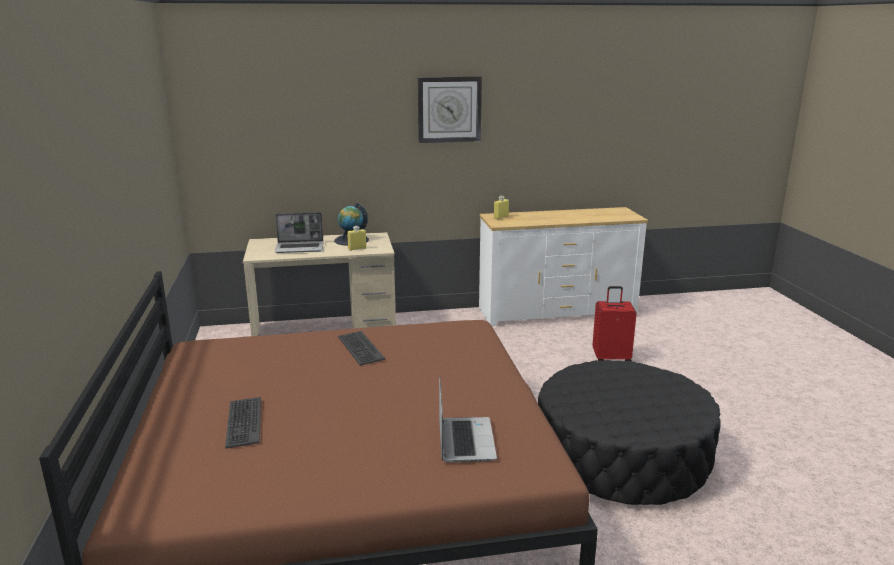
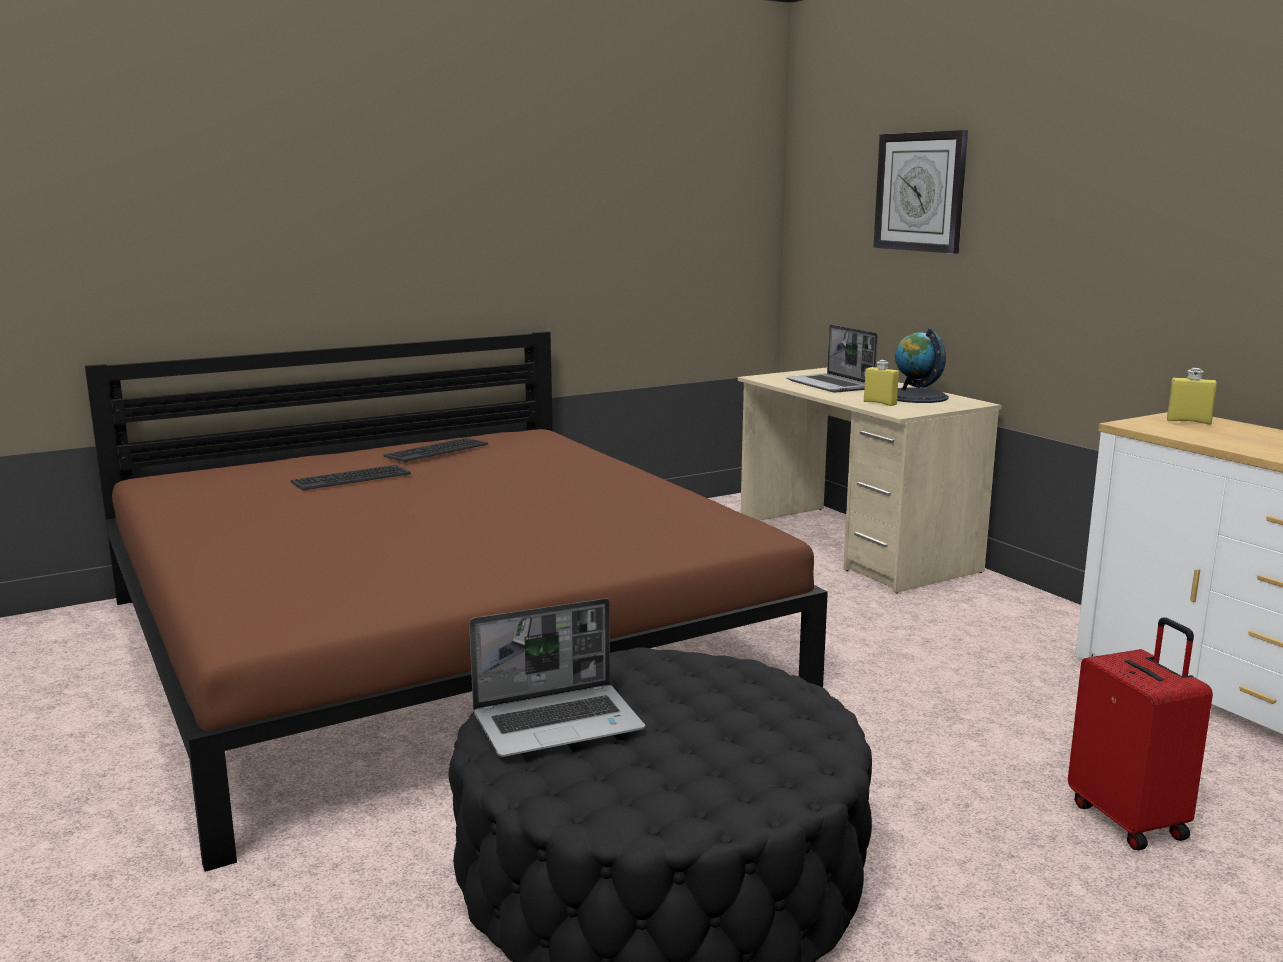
camera: 70 degrees right, 5 degrees down
(360, 348) = (592, 490): keyboard -> keyboard (436, 451)
(449, 109) = (1148, 159): wall clock -> wall clock (920, 192)
(464, 440) = (332, 574): laptop -> laptop (559, 722)

